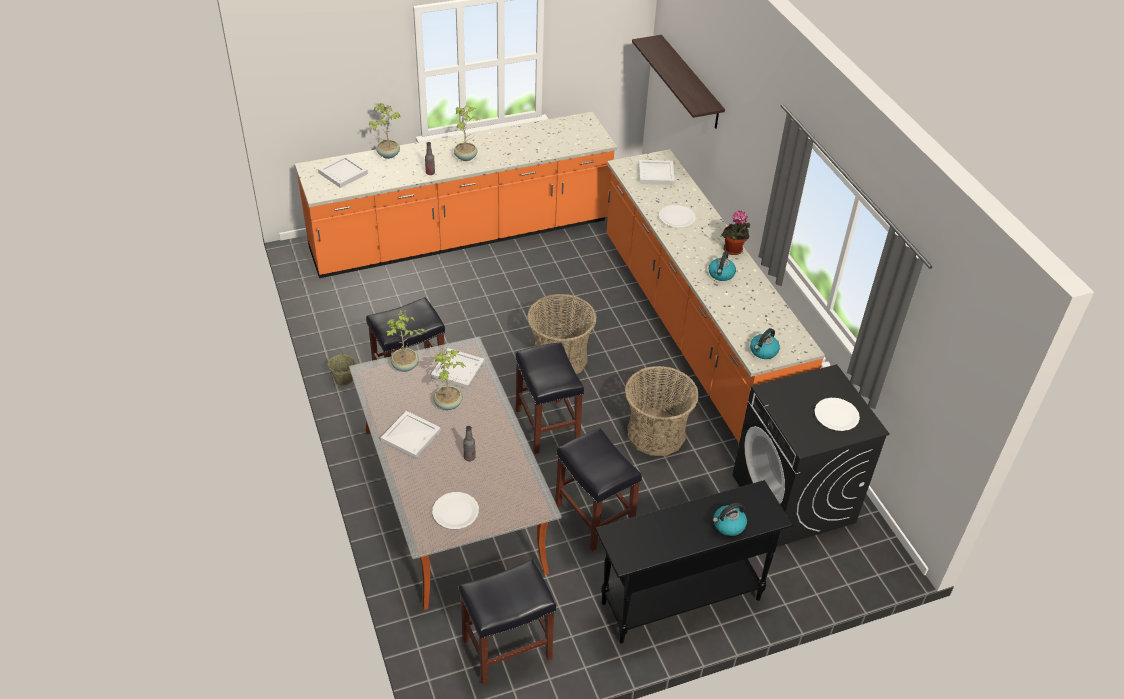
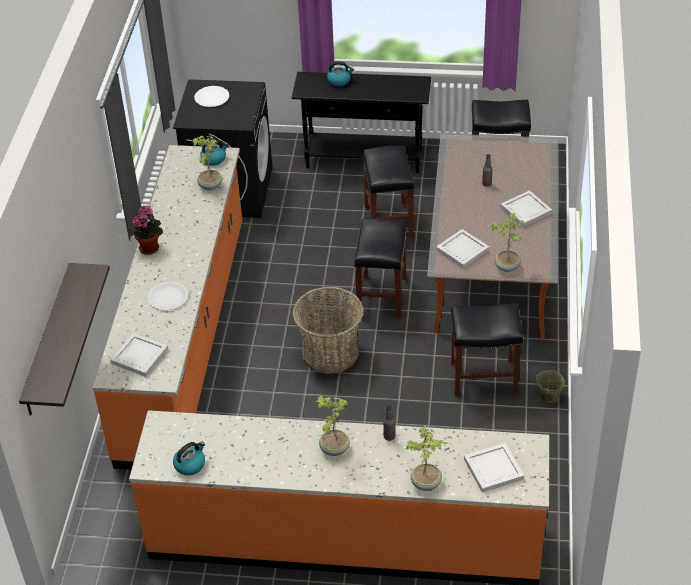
camera: 150 degrees left, 0 degrees up
(449, 403) = (483, 226): potted plant -> potted plant (209, 186)
(455, 511) = (514, 154): white plate -> none
(656, 434) = (295, 263): basket -> none
(721, 274) = (183, 228): kettle -> kettle (190, 464)

